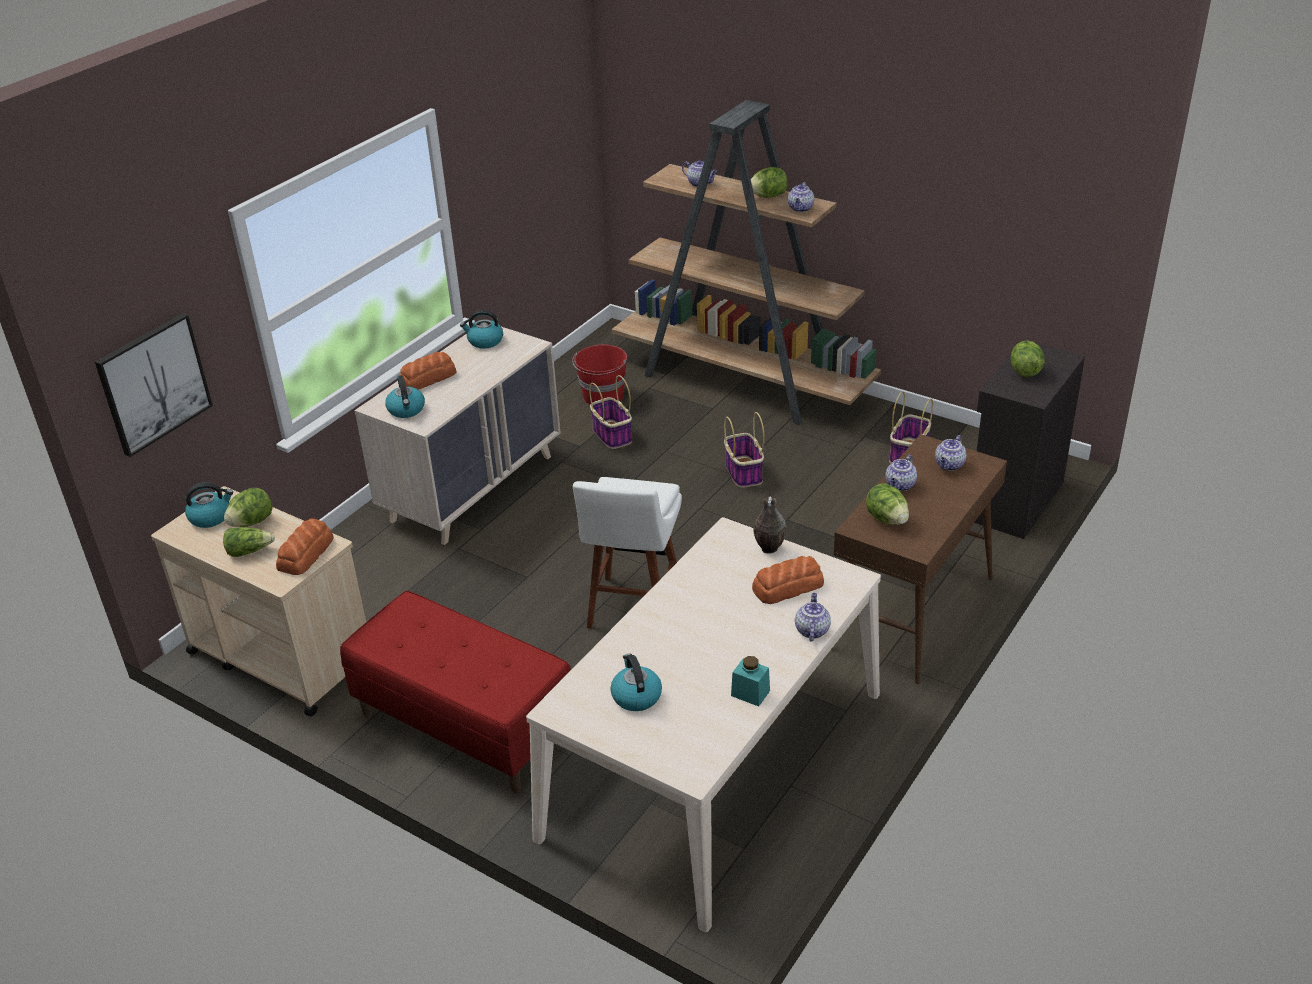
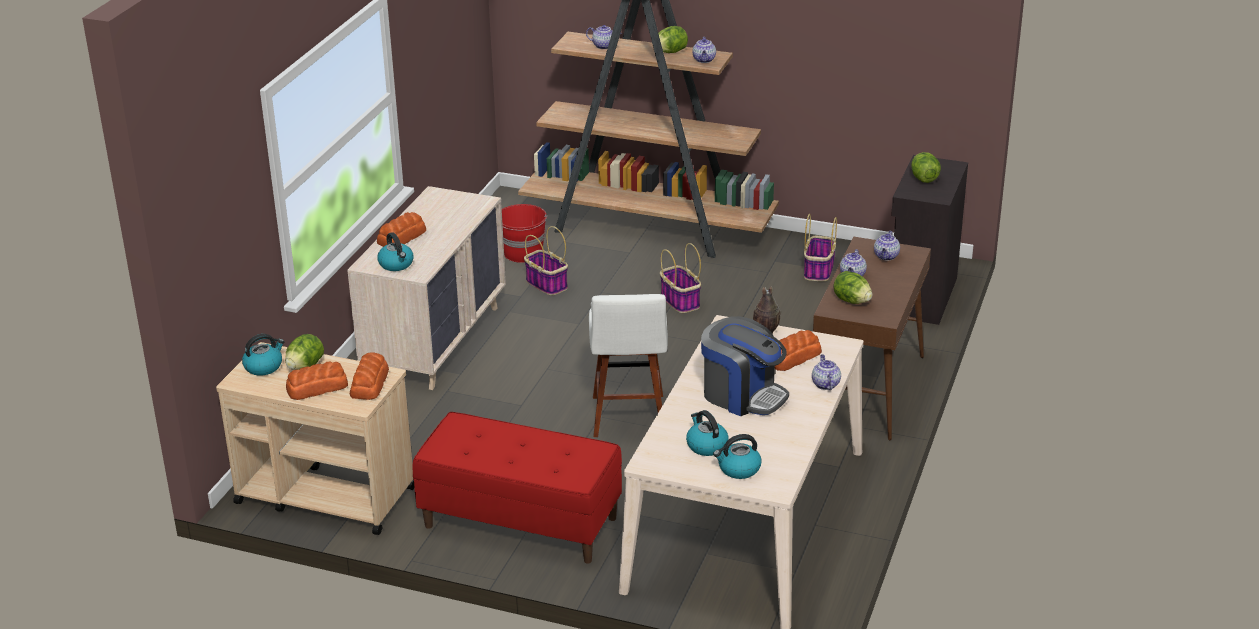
camera: 15 degrees left, 5 degrees down
(153, 383) = (214, 247): picture -> none
(249, 551) = (316, 387): lettuce -> bread
(484, 341) = (438, 202): kettle -> kettle (738, 469)
(707, 631) = (742, 395): none -> coffee machine
(750, 693) = (796, 432): turquoise jar -> none

